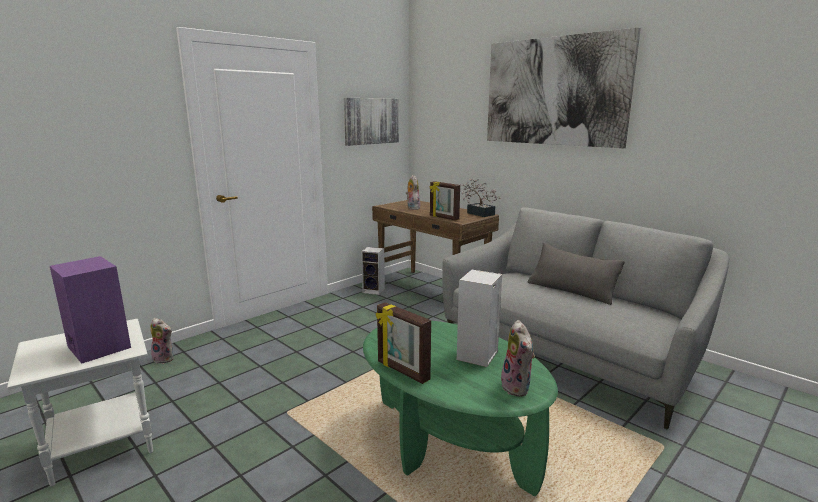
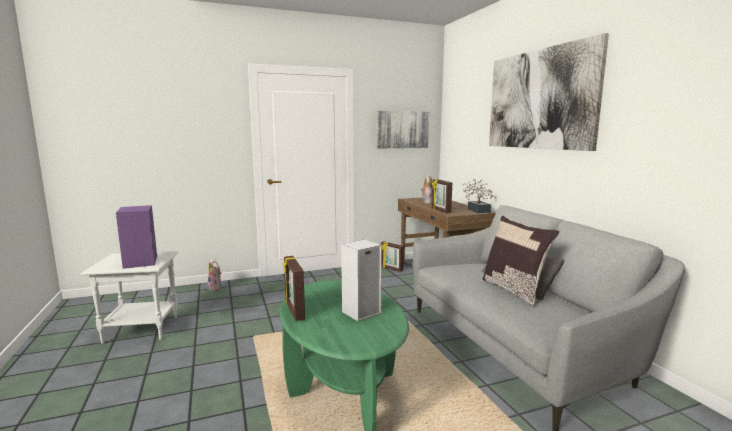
camera: 25 degrees right, 5 degrees down
(374, 291) = (391, 269): speaker -> picture frame
(518, 387) = (362, 339): plush toy -> none
(580, 298) = (514, 290): none -> pillow

